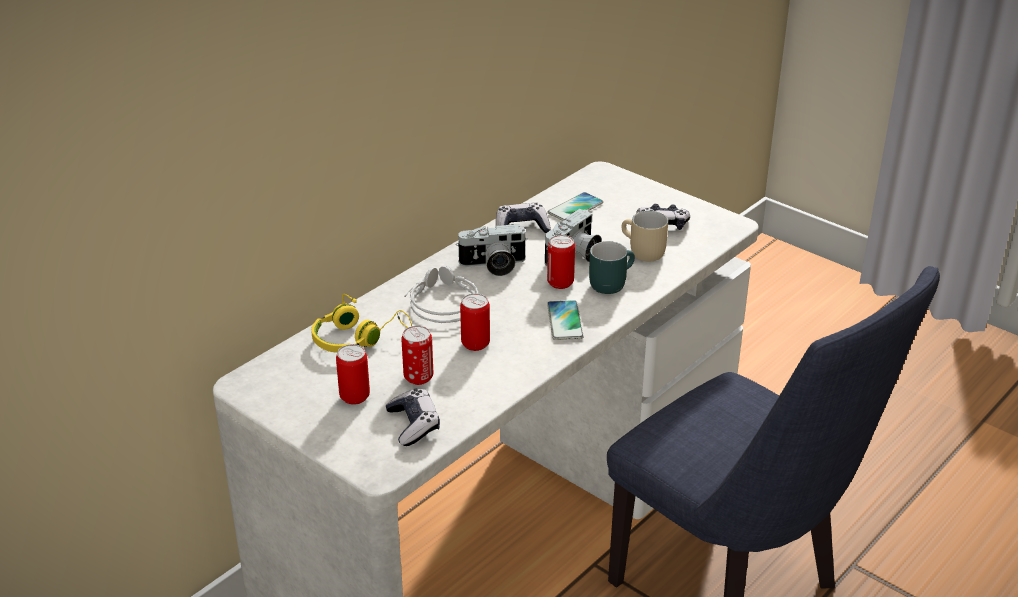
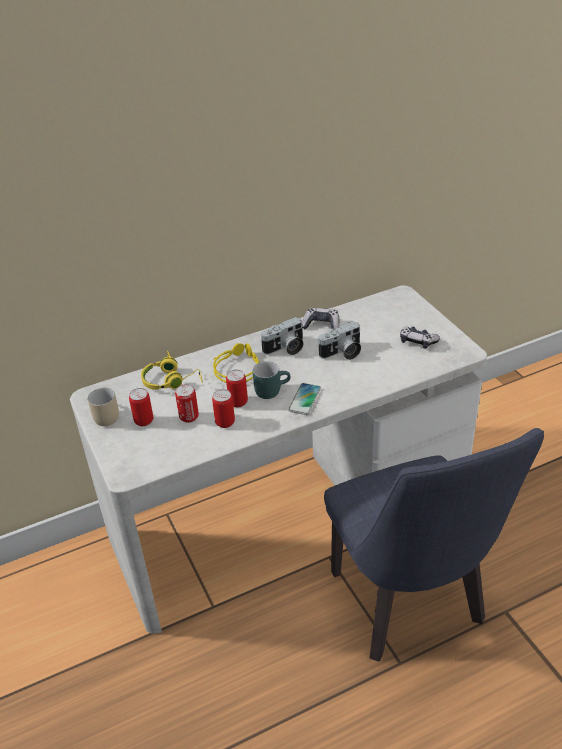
camera: 25 degrees right, 5 degrees up
(413, 425) = (165, 449): game controller -> none
(441, 303) = (236, 368): grey headphones -> yellow headphones
(493, 266) = (285, 349): camera -> camera turned 45 degrees counterclockwise
(560, 283) = (320, 371): can -> can (225, 422)
(575, 208) = (366, 318): phone -> none
(610, 282) = (353, 377): turquoise mug -> turquoise mug (271, 389)
(641, 252) = (389, 360): beige mug -> beige mug (103, 416)

